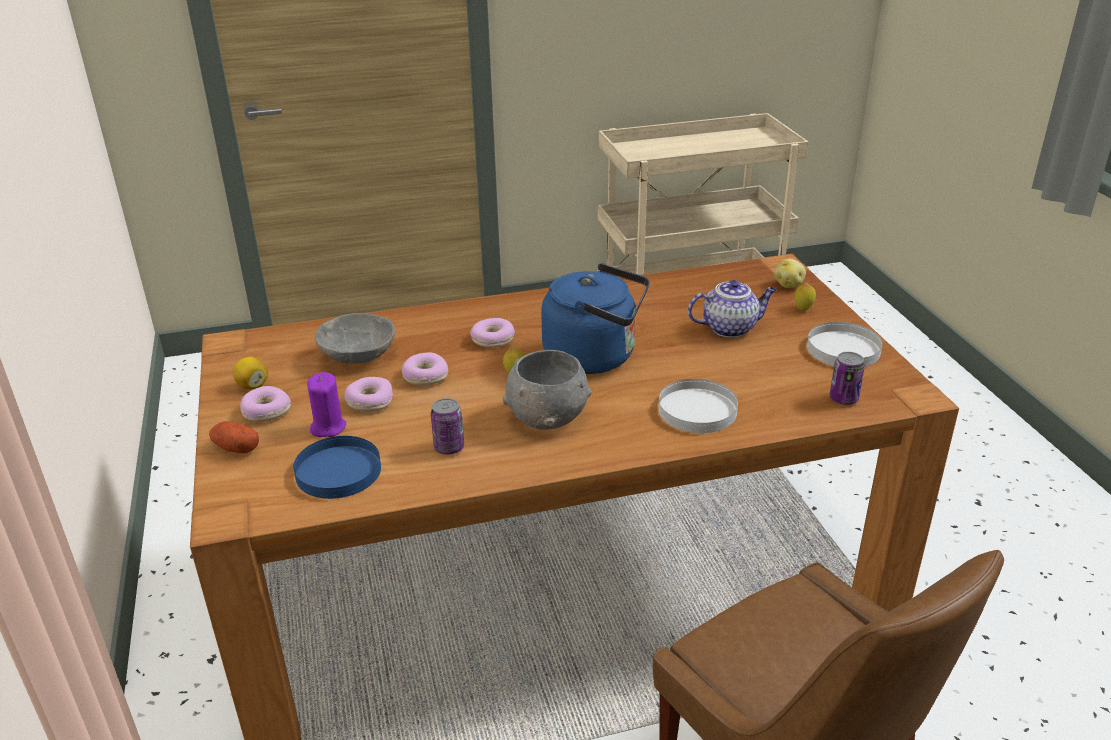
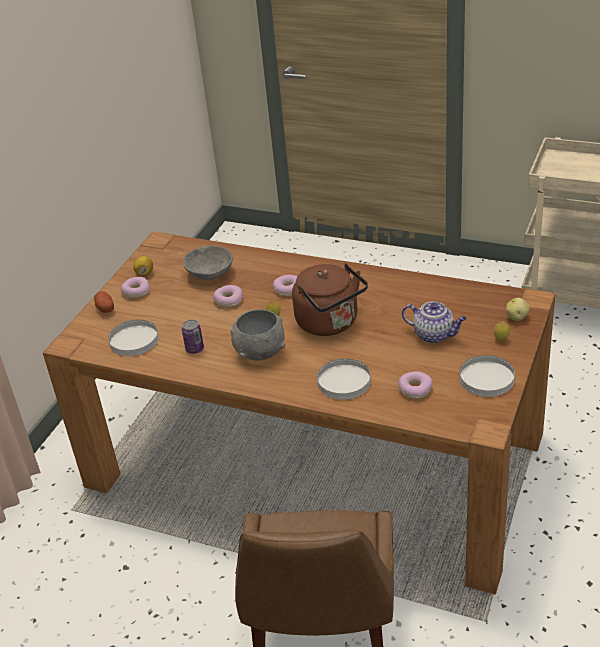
camera: 40 degrees right, 5 degrees up
(328, 427) = (154, 313): purple candle -> none
(337, 471) = (134, 340): blue plate -> white plate
(369, 401) = (187, 305): donut -> donut (415, 389)
(595, 357) = (330, 323): blue kettle -> brown kettle
(843, 399) = (438, 412): can -> none

